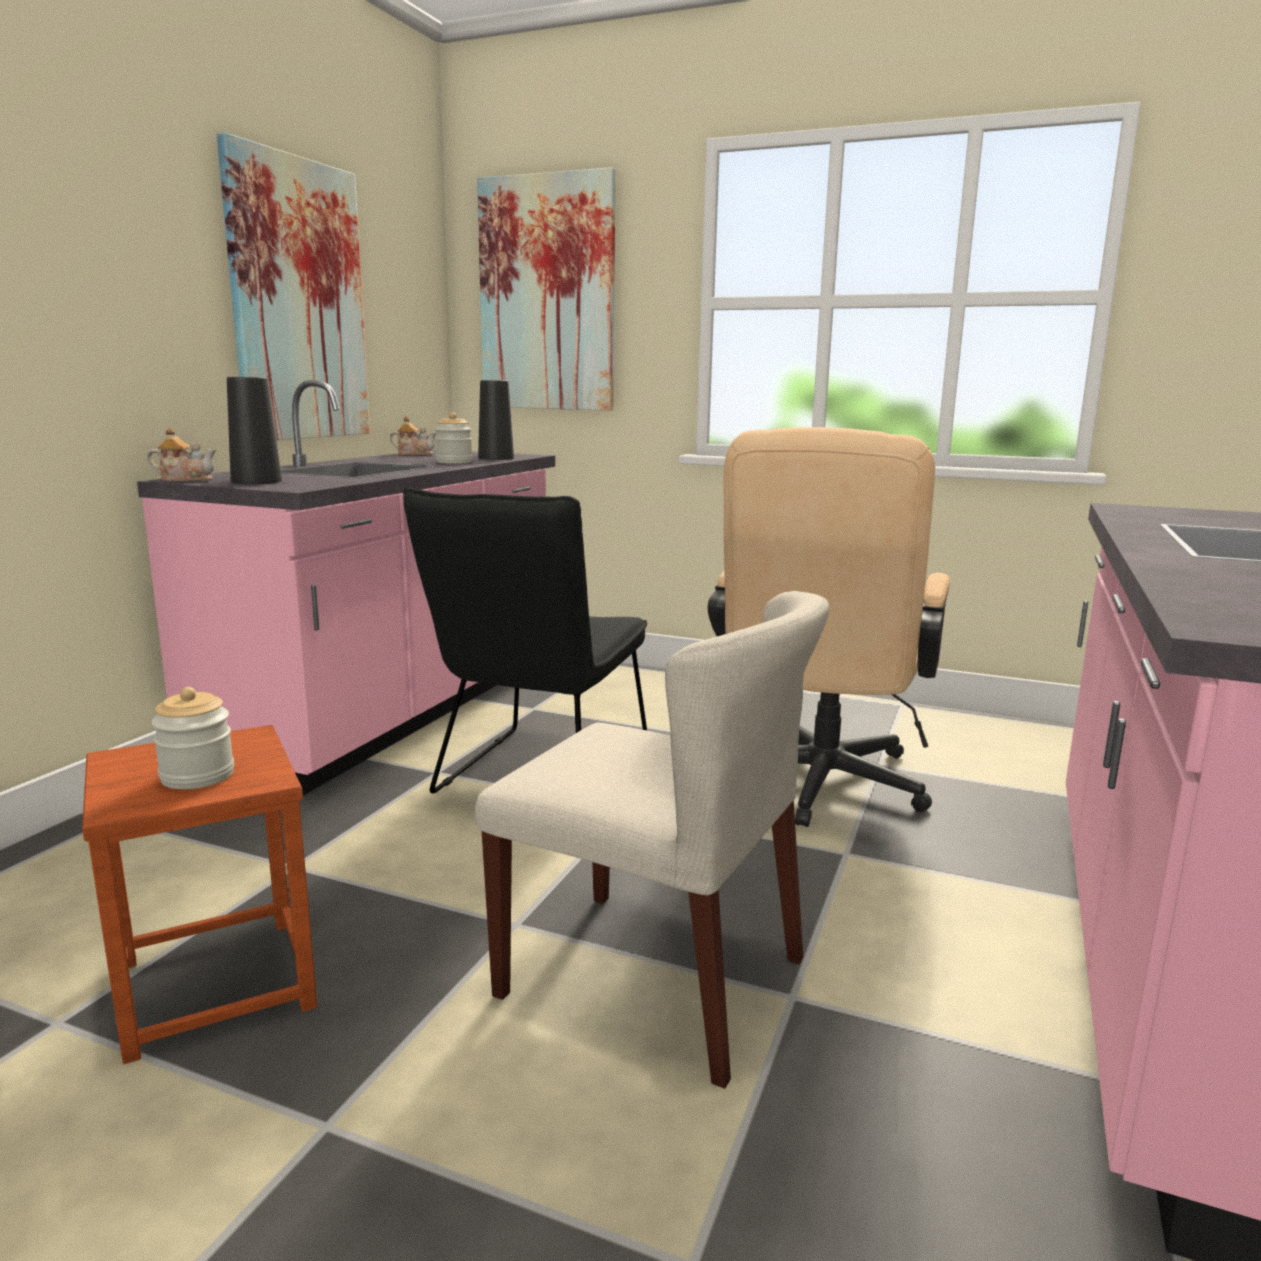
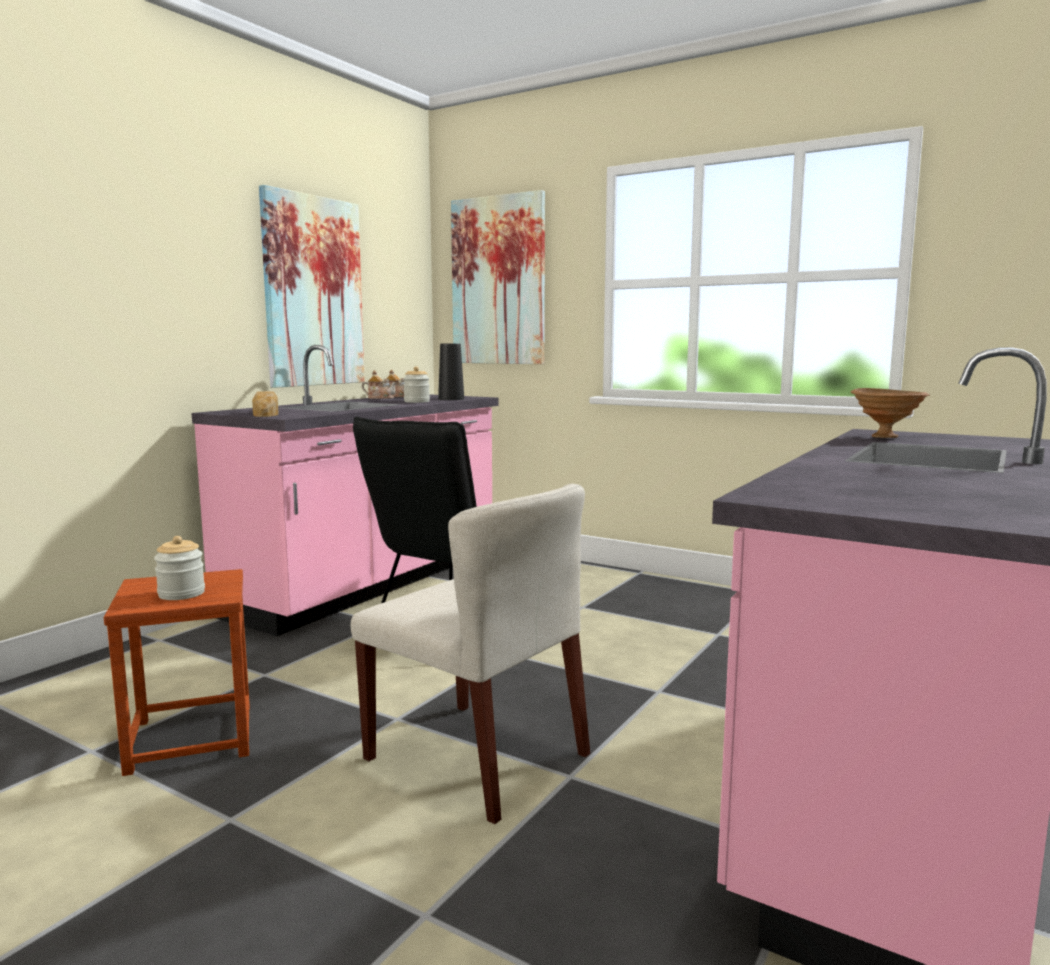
camera: 10 degrees right, 5 degrees down
(185, 479) = (222, 412): teapot -> teapot (380, 398)
(256, 481) = (266, 413): black vase -> bread
(817, 788) = (660, 648): beige office chair -> none
(1158, 516) = (885, 437): none -> brown bowl

